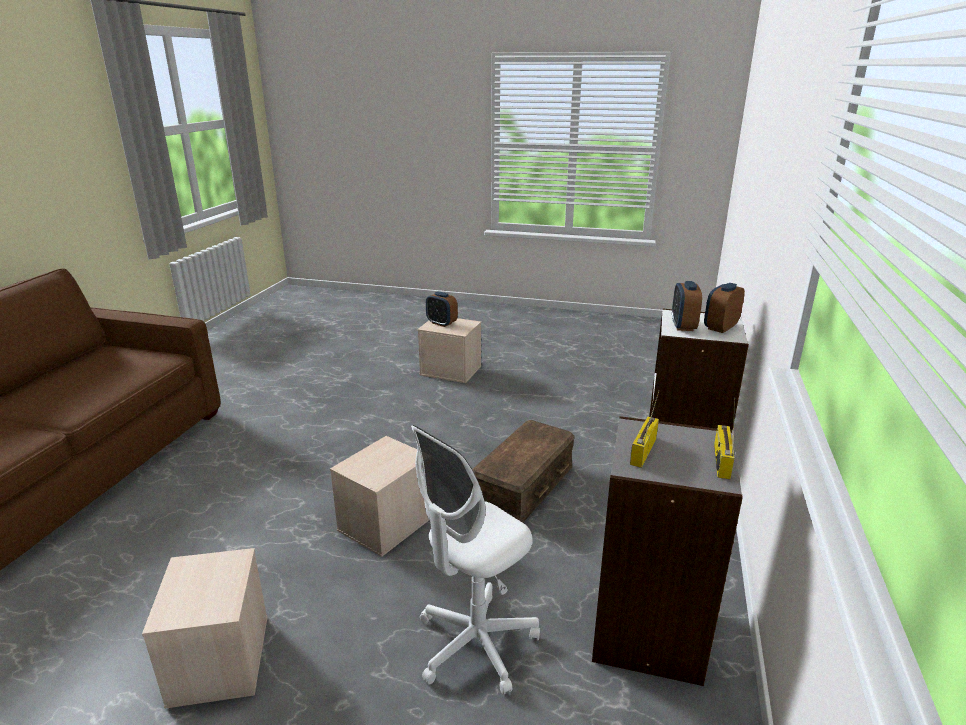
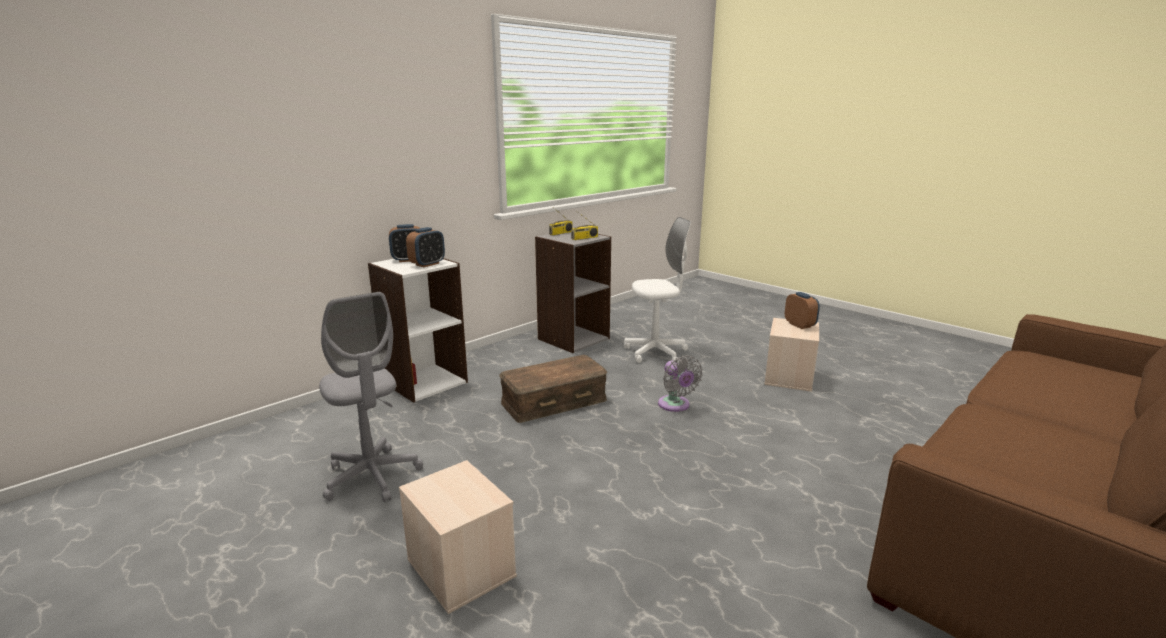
camera: 150 degrees left, 5 degrees down
(386, 524) = (675, 406): beige storage box -> grey fan
(441, 323) = (461, 502): alarm clock -> alarm clock (799, 325)
(565, 386) = (372, 477): none -> grey office chair

